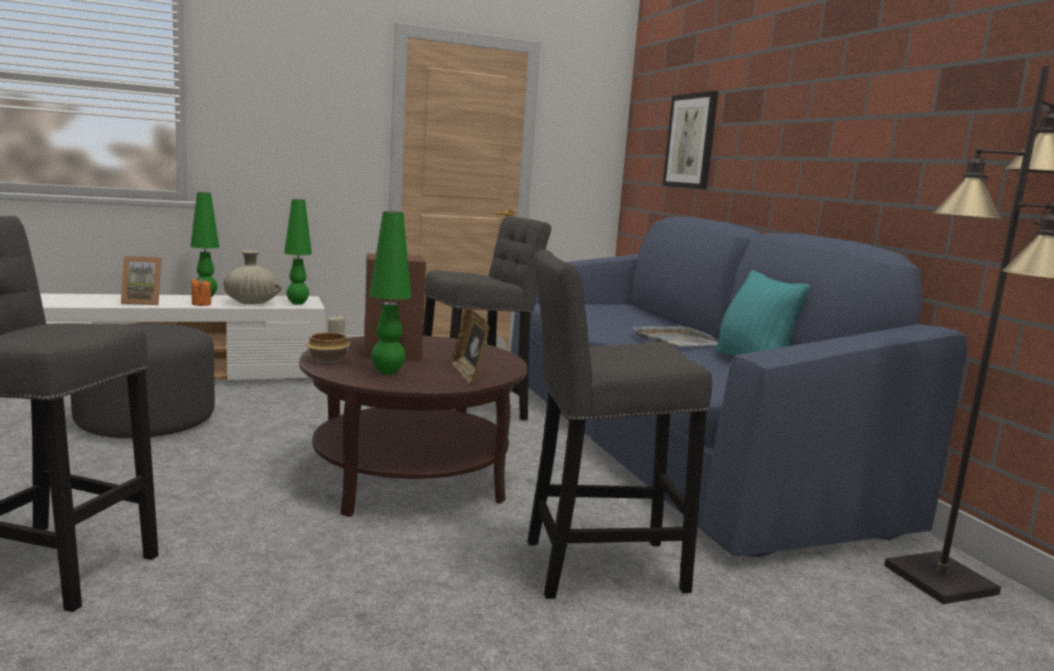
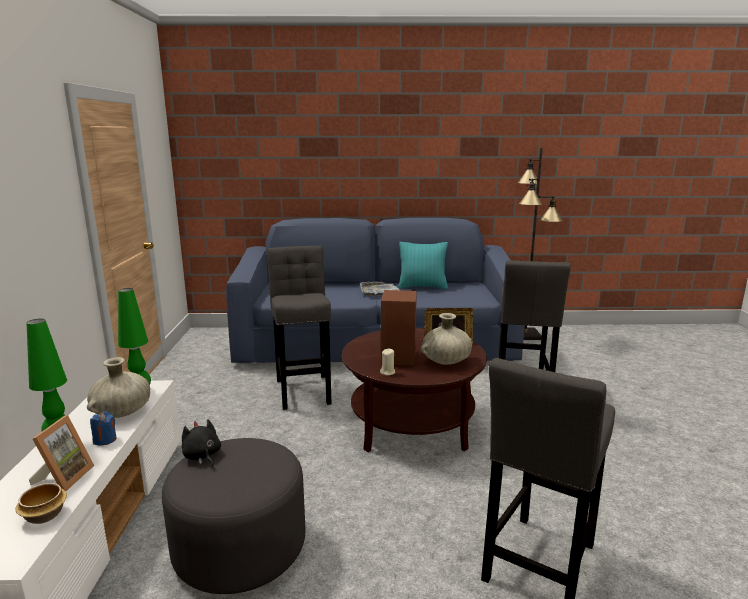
camera: 70 degrees left, 5 degrees up
(167, 325) = (202, 456): none -> black plush toy
(201, 304) = (105, 440): orange candle -> blue candle
(329, 360) = (418, 375): bowl -> bowl (45, 515)
(387, 372) = (446, 361): green table lamp -> beige vase
(691, 141) = (269, 168): picture -> none

